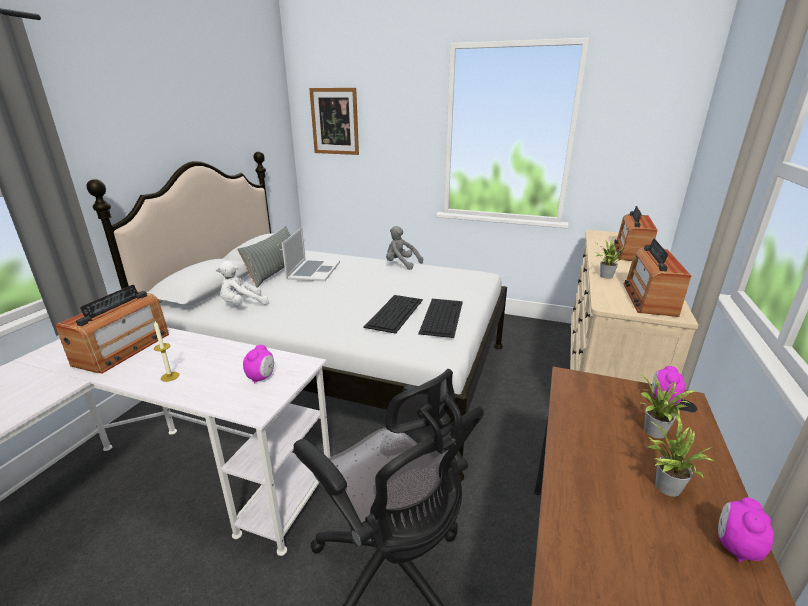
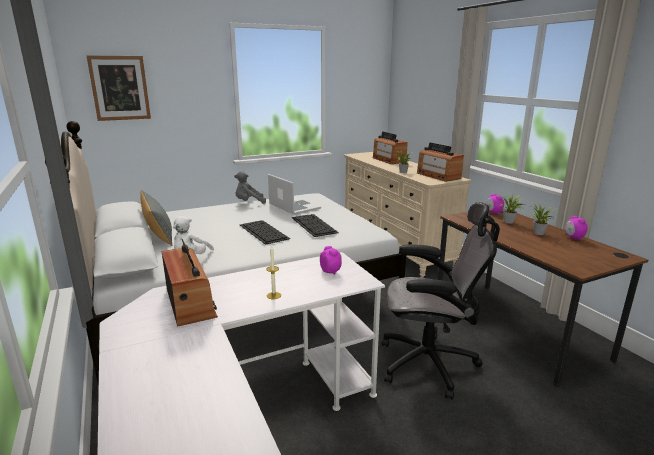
camera: 45 degrees left, 5 degrees down
(313, 270) = (191, 223): laptop -> laptop (294, 206)
(441, 316) = (342, 218): keyboard -> keyboard (263, 231)

